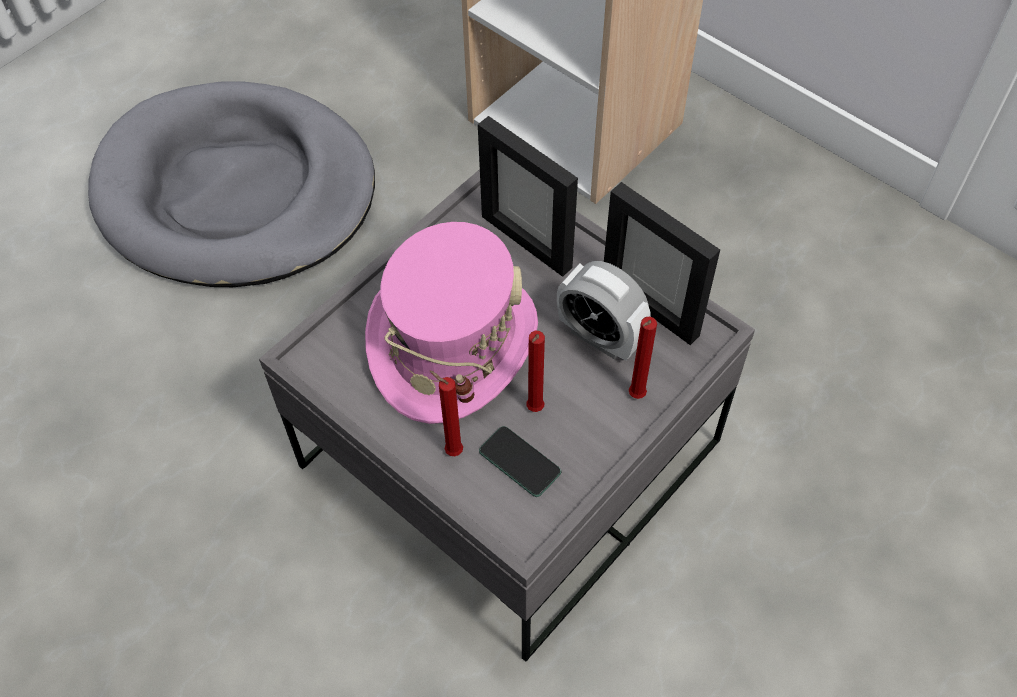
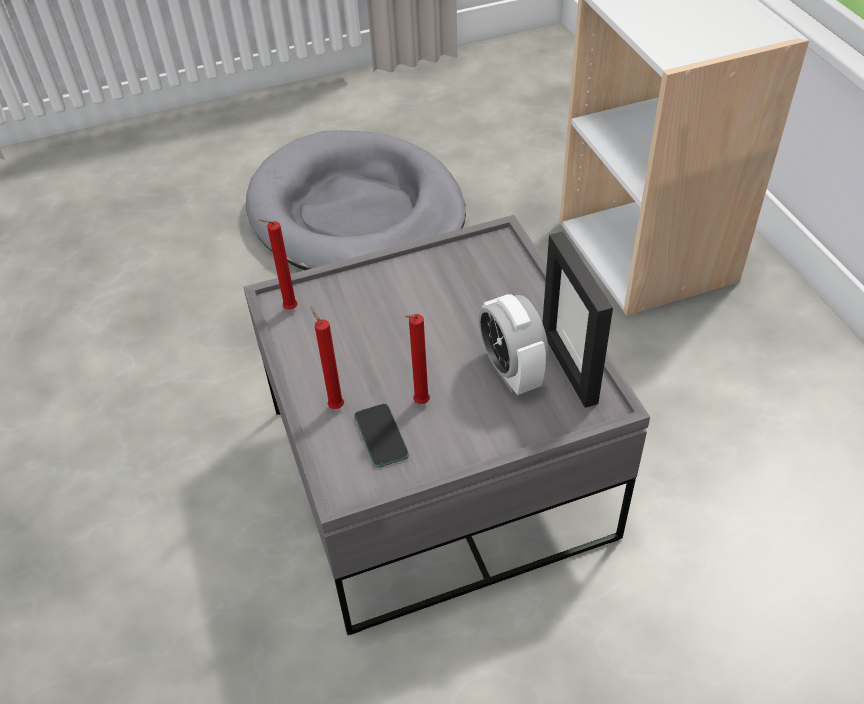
camera: 30 degrees right, 10 degrees down
(452, 343) = (390, 331): pink hat -> none
(528, 240) = (501, 282): picture frame -> none
(635, 397) = (509, 427): red candle -> red candle (288, 309)

